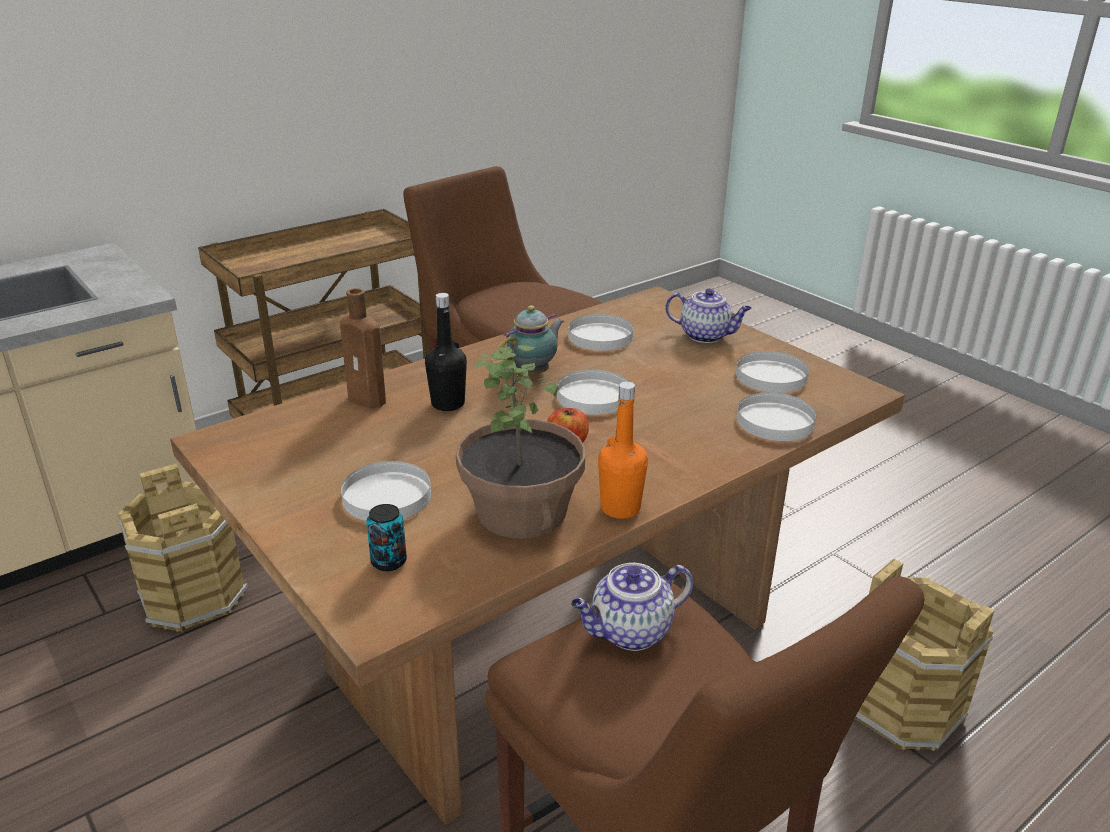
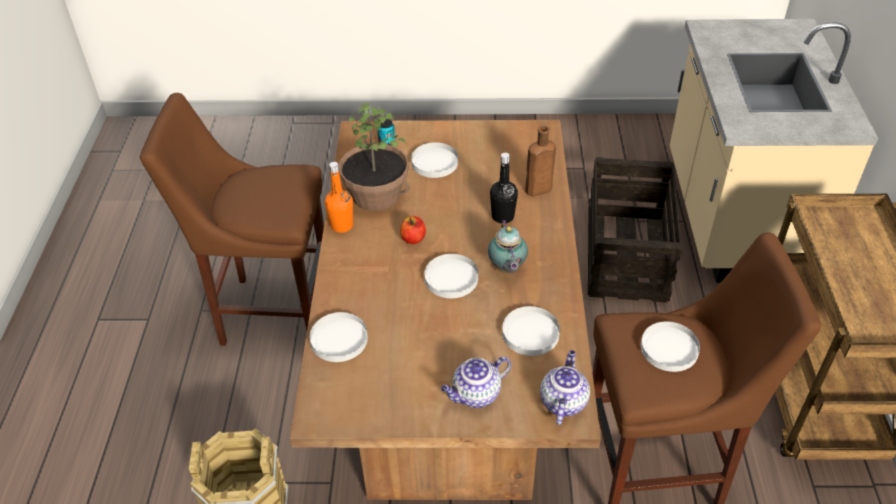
camera: 130 degrees right, 15 degrees up
(194, 596) = (627, 255): brown bucket -> crate
(630, 632) = (282, 198): teapot -> teapot (563, 401)
(770, 376) = (386, 383): white plate -> white plate (669, 348)

